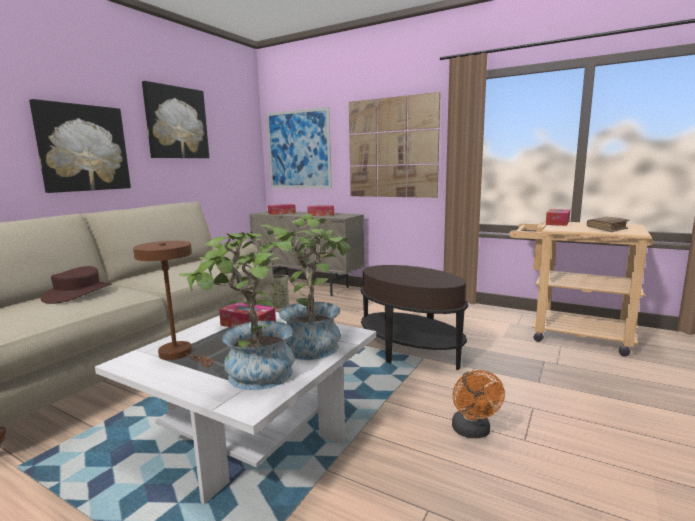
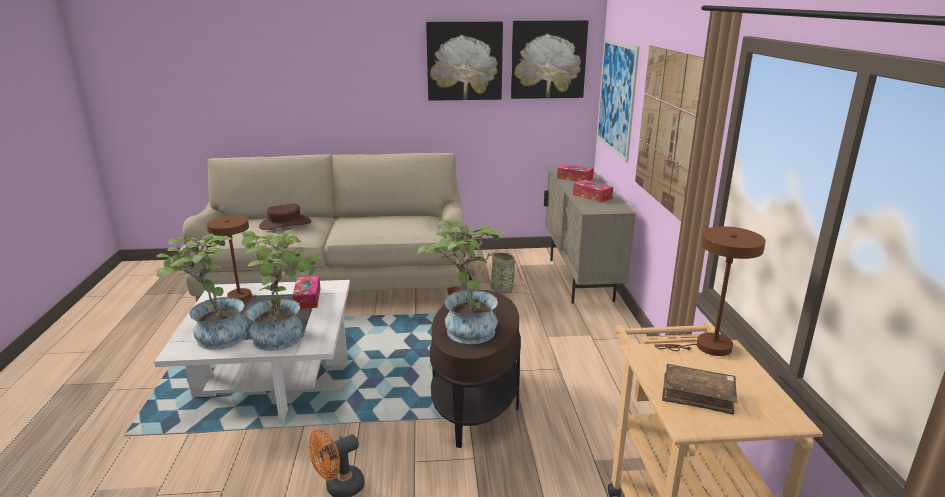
camera: 55 degrees right, 10 degrees up
(83, 148) = (361, 92): picture -> picture (548, 59)
(420, 278) = (464, 328): none -> potted plant
(557, 223) = (707, 347): tissue box -> brown table lamp

